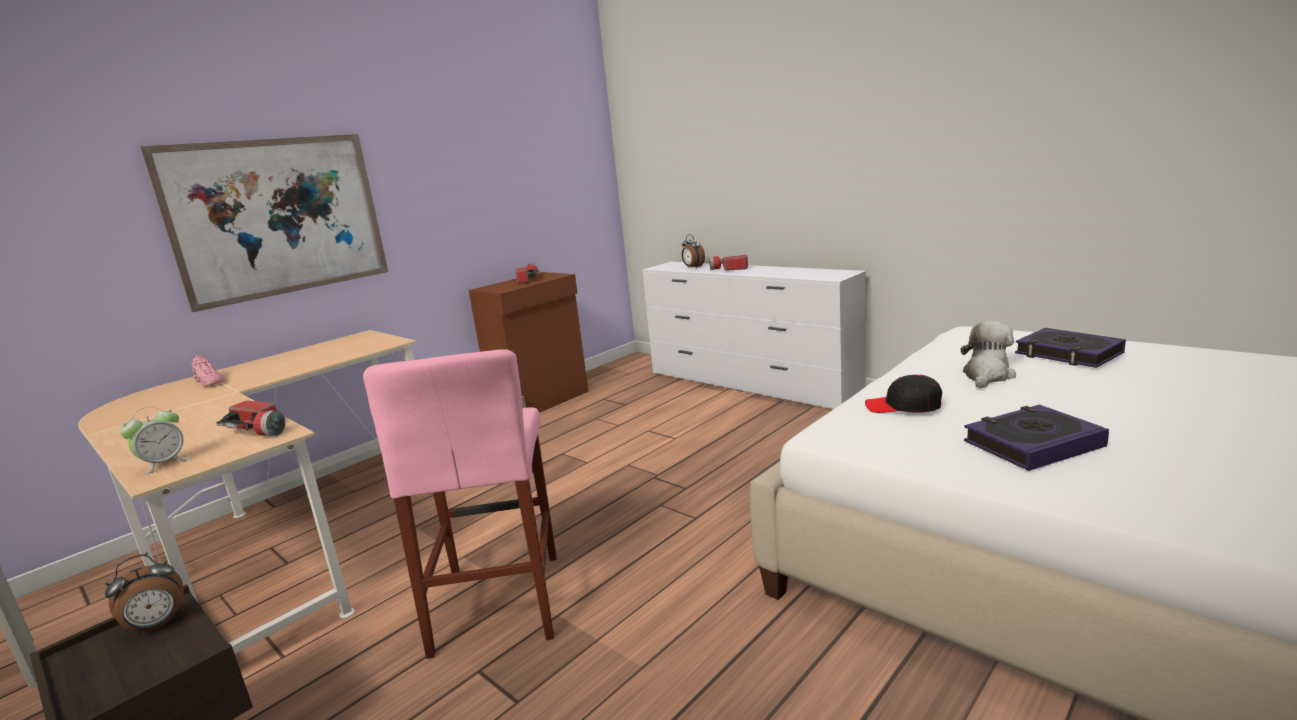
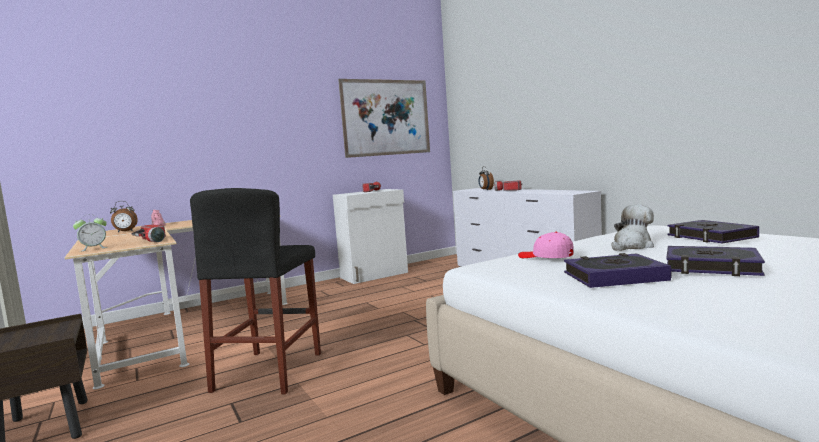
camera: 15 degrees right, 10 degrees down
(157, 626) = (53, 328): alarm clock -> alarm clock (125, 231)
(279, 217) = (218, 137): picture -> picture (386, 117)
(498, 602) = (269, 371): pink stool -> black stool
(542, 401) = (375, 275): brown cabinet -> white cabinet
(903, 406) = (546, 256): black cap -> pink cap
(1126, 415) = (711, 267): none -> book

